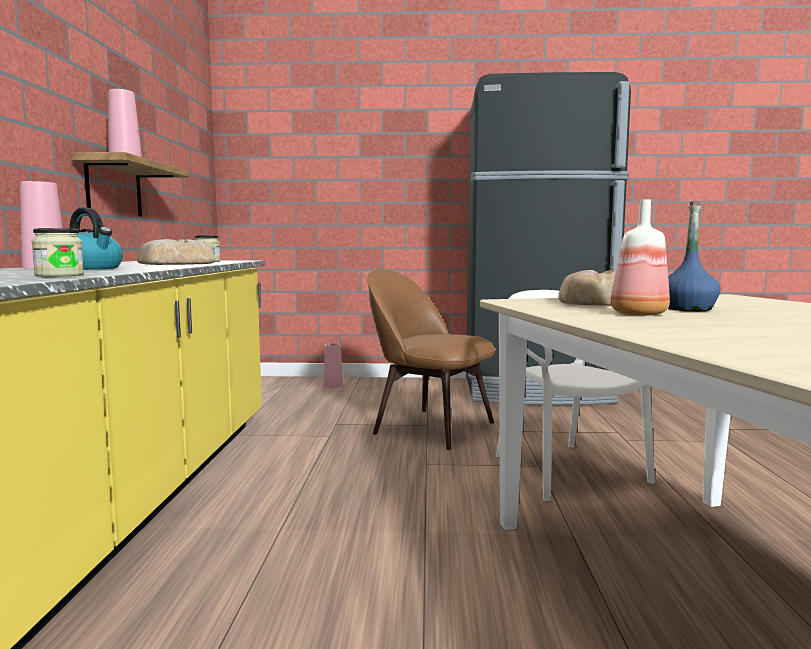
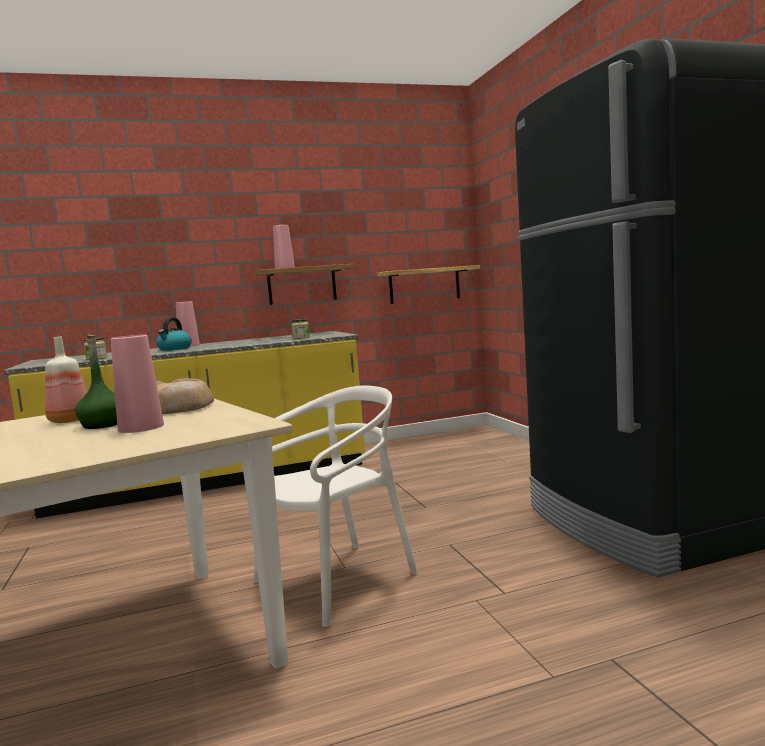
camera: 70 degrees right, 0 degrees up
(175, 263) = (254, 342): bread -> none
(193, 213) = (424, 285): none -> shelf
(333, 385) = (508, 453): pink vase -> pink vase (141, 427)
(429, 427) = (420, 509): brown chair -> none
(687, 309) = (103, 425): blue bottle -> green bottle

